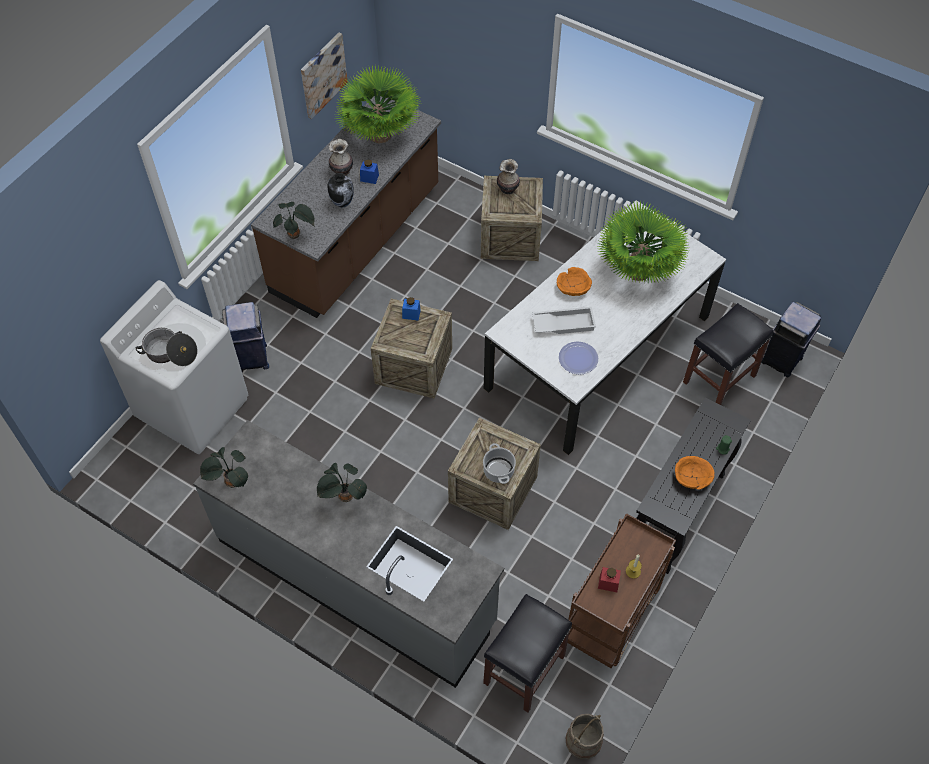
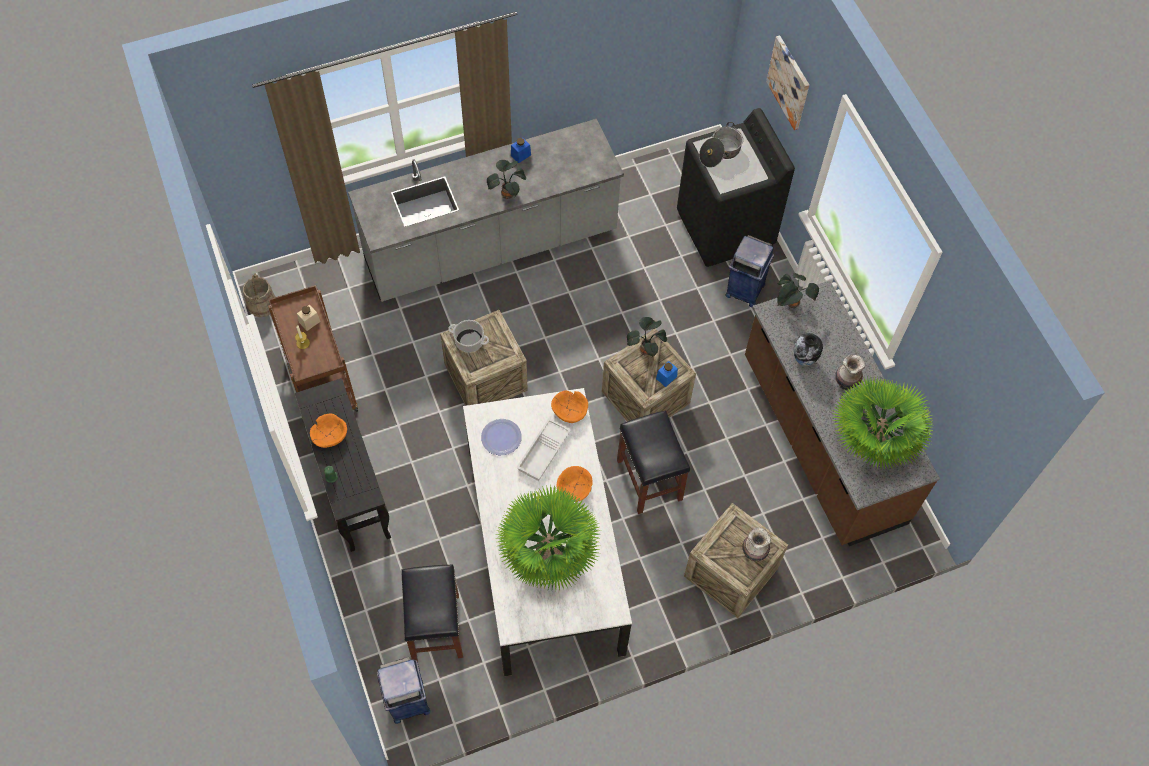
camera: 125 degrees right, 5 degrees up
(193, 407) = (725, 228): white washing machine -> black washing machine
(230, 483) = (577, 138): potted plant -> potted plant (646, 349)
(322, 75) = (943, 380): picture -> picture (789, 82)
(369, 178) = (821, 399): blue jar -> blue jar (520, 155)
(513, 329) = (570, 411): none -> orange bowl
(524, 668) = (338, 304): black stool -> black stool (650, 480)
(608, 583) = (309, 322): red jar -> beige jar

